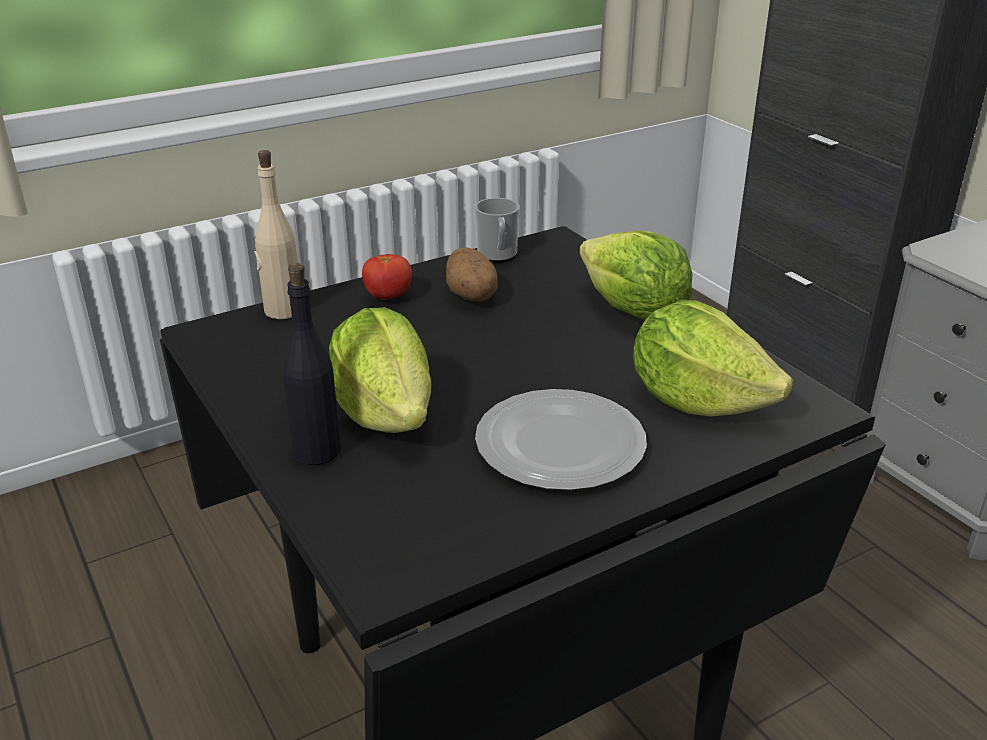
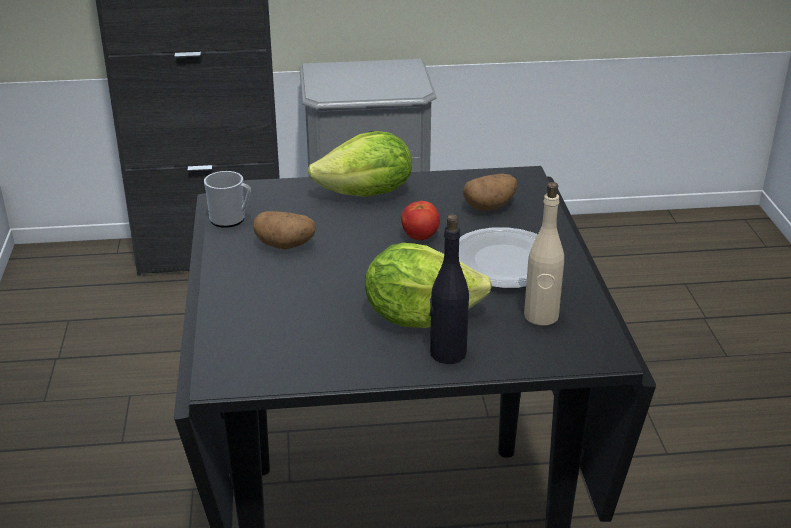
camera: 65 degrees left, 0 degrees up
(283, 310) = (222, 333): beige bottle -> beige bottle (541, 316)
(388, 297) = (249, 280): tomato -> tomato (420, 236)
(697, 400) = (489, 207): lettuce -> potato

